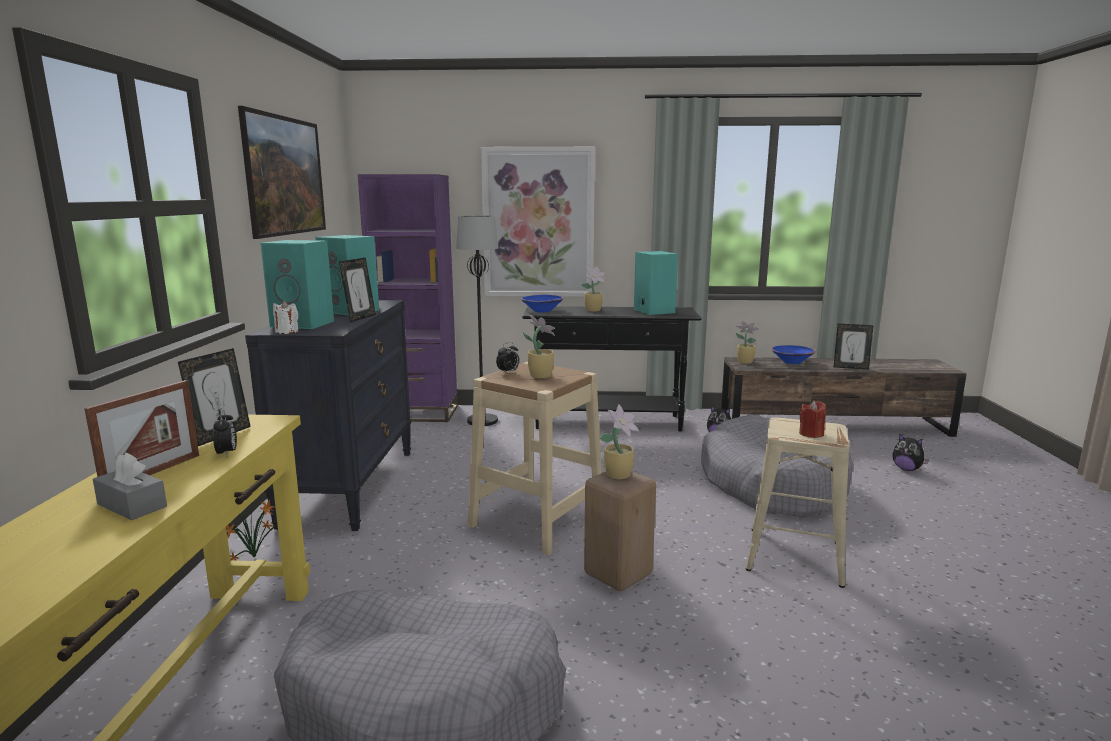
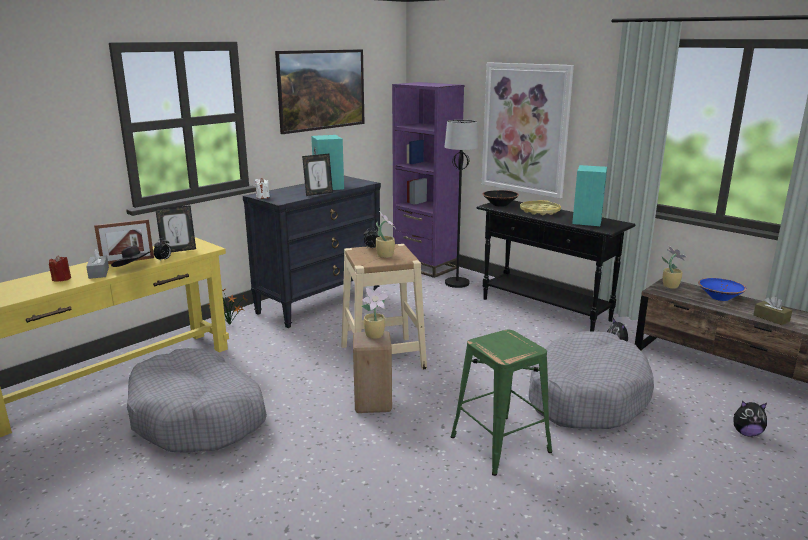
camera: 40 degrees right, 5 degrees up
(197, 479) = (133, 268): none -> black hat
(304, 324) = (283, 193): turquoise speaker -> none
(542, 311) = (500, 205): blue bowl -> black bowl
(594, 310) = (540, 211): potted plant -> yellow tray
(794, 555) = (501, 444): beige stool -> green stool
(811, 434) = (502, 348): red candle -> red candle (62, 279)
(850, 367) = (771, 318): picture frame -> brown tissue box
(907, 469) = (746, 433): plush toy -> plush toy turned 75 degrees counterclockwise

